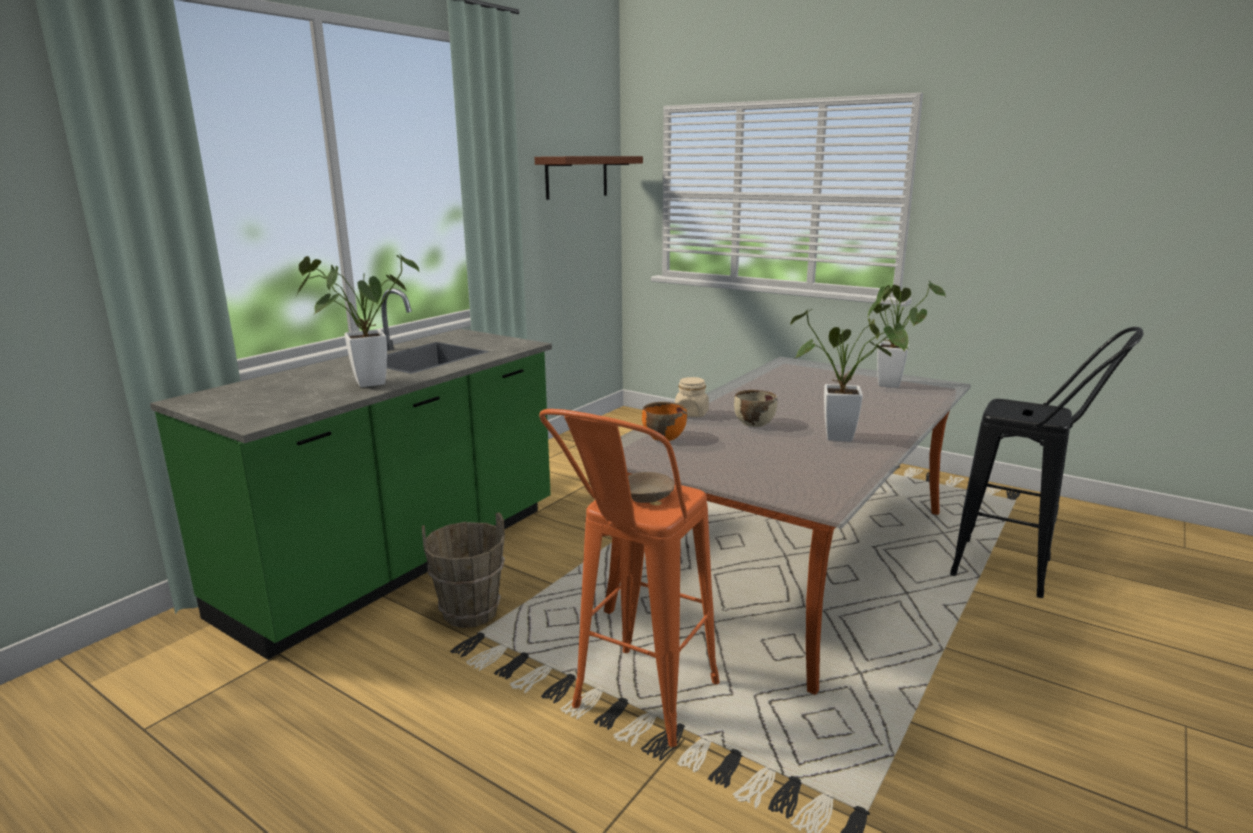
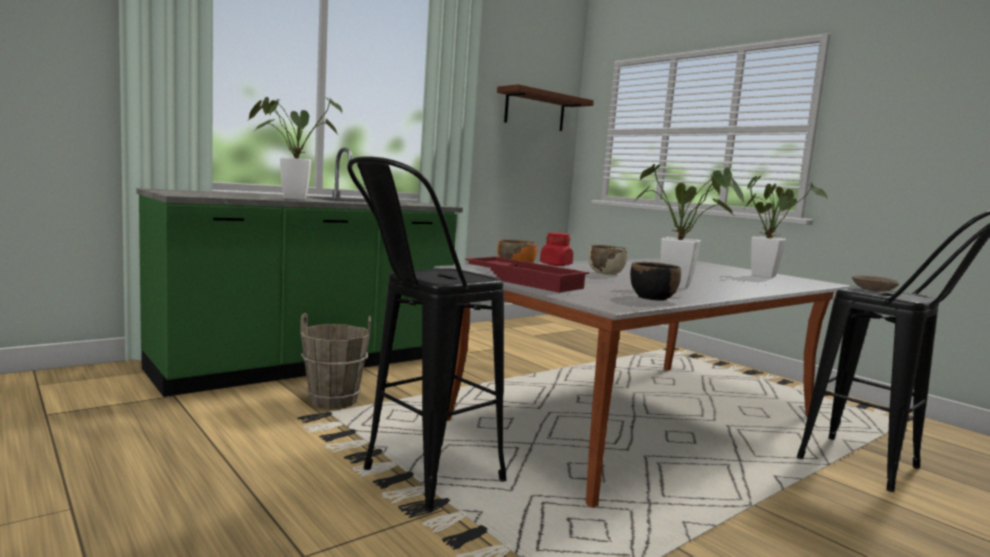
camera: 15 degrees right, 10 degrees down
(635, 709) = (417, 481): orange stool -> black stool
(647, 497) = (448, 275): beige bowl -> beige bowl (873, 290)
(691, 414) = (556, 264): beige jar -> red jar
(703, 469) = (526, 281): none -> red tray
(843, 474) = (652, 298): none -> black bowl

